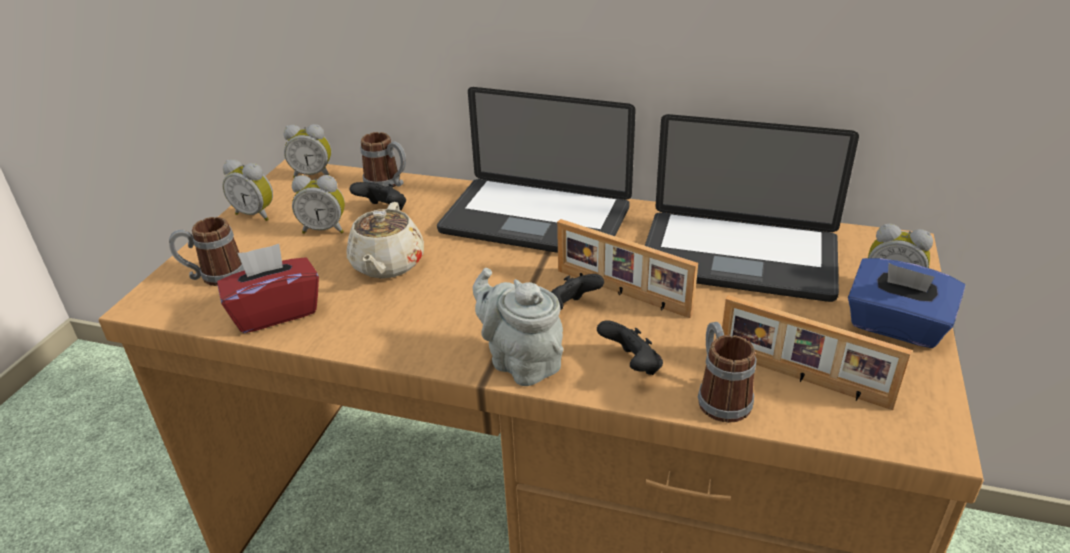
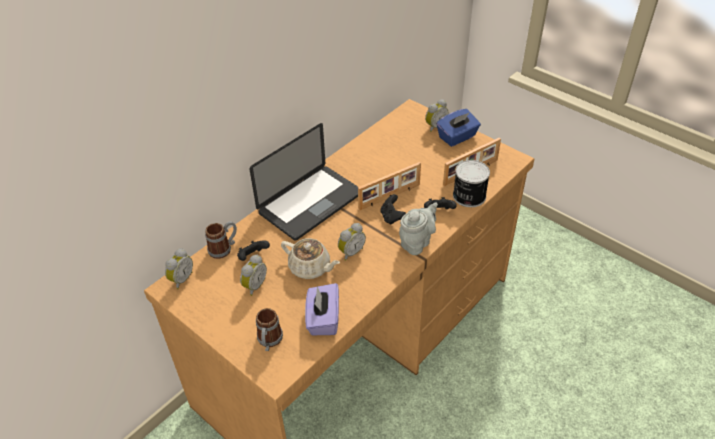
camera: 65 degrees left, 10 degrees up
(256, 214) = (210, 314): alarm clock -> alarm clock (350, 252)
(275, 312) = (323, 319): red tissue box -> purple tissue box
(521, 362) = (417, 242): grey teapot -> grey teapot turned 150 degrees clockwise
(719, 396) = (468, 196): mug -> can
(738, 258) = (389, 154): laptop -> none

